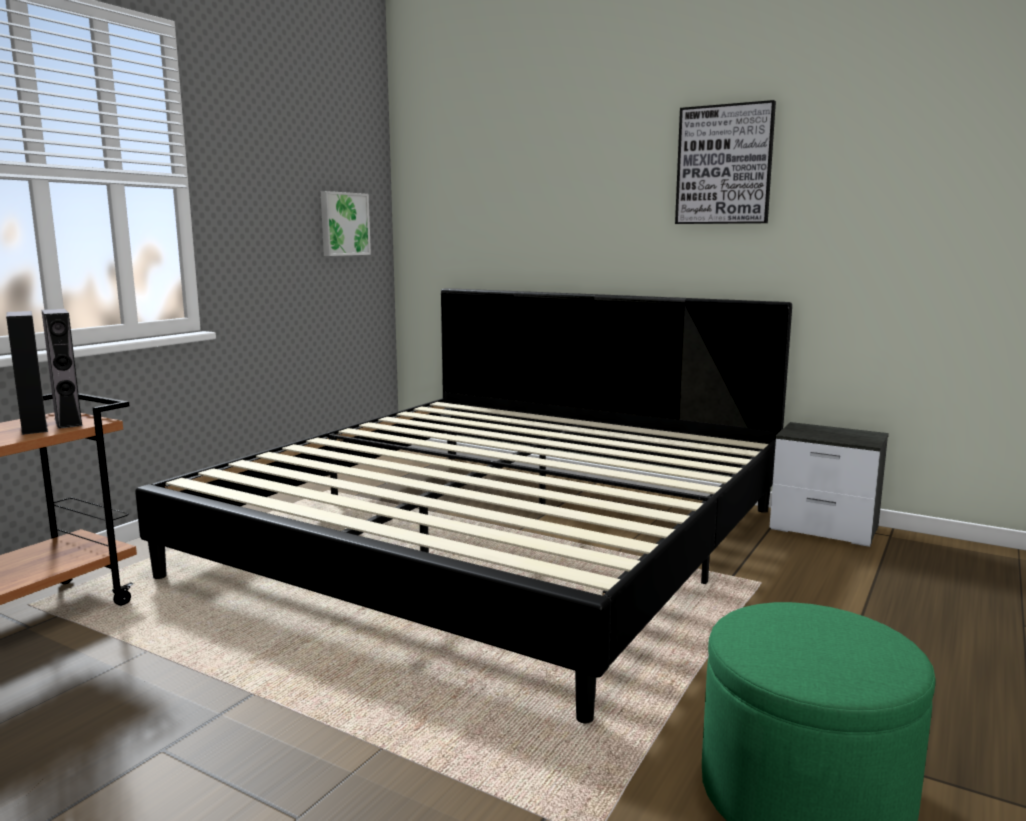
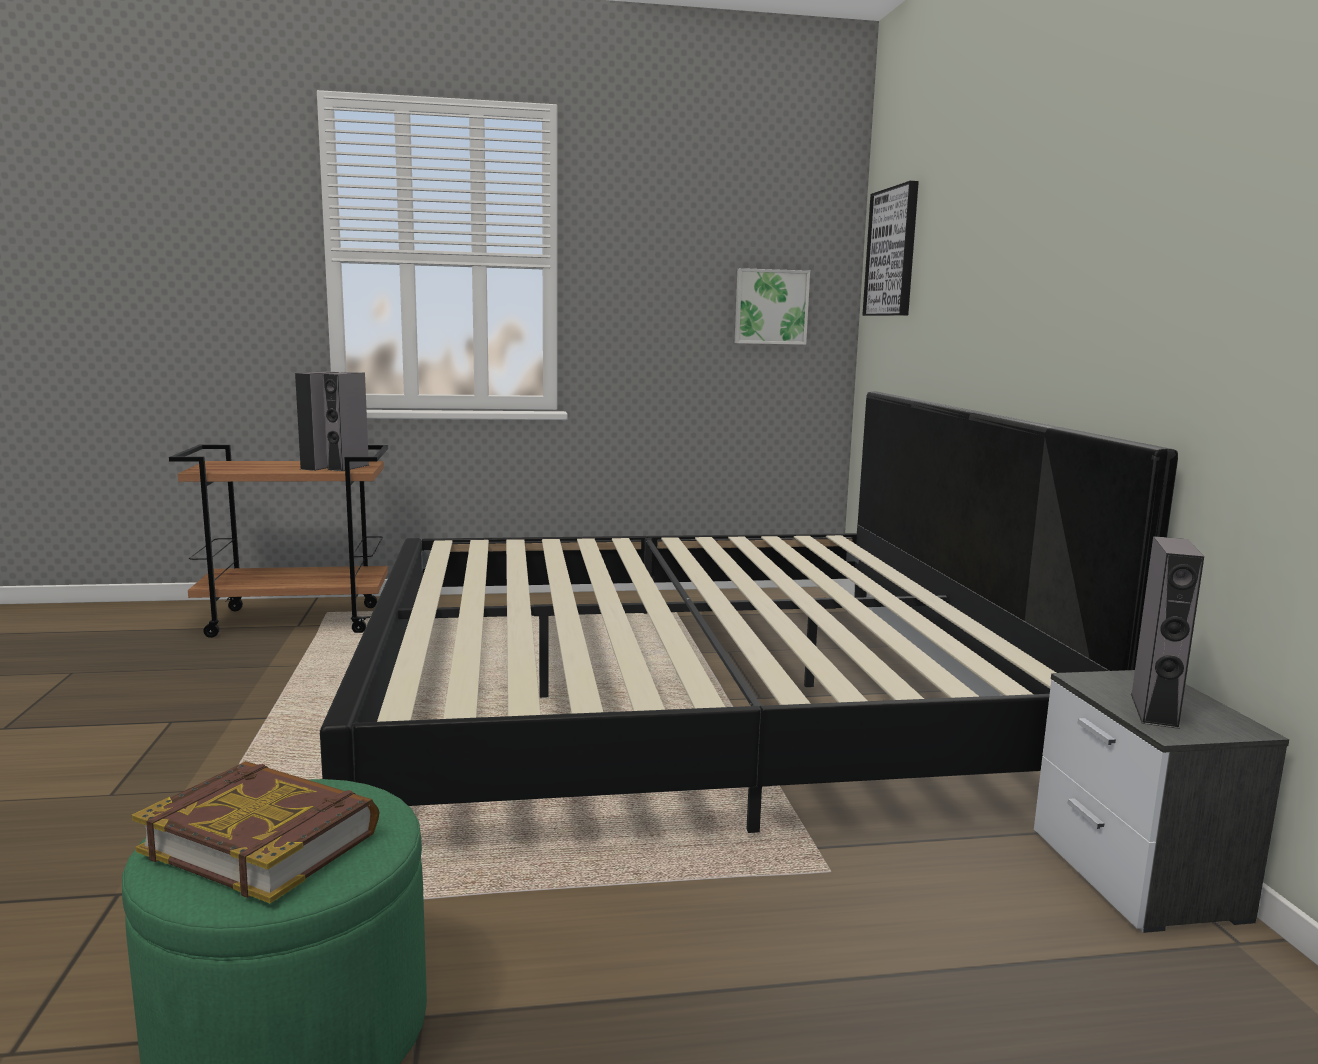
camera: 50 degrees right, 0 degrees up
(724, 165) = (1127, 203): picture -> picture (892, 252)
(830, 647) = (261, 840): none -> book
(840, 437) = (1154, 710): none -> grey speaker

